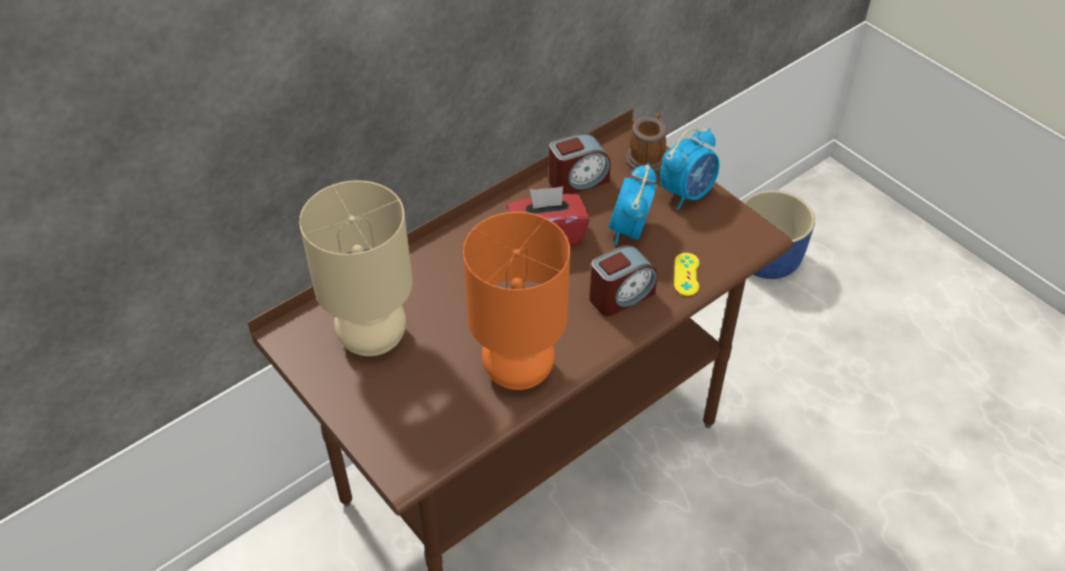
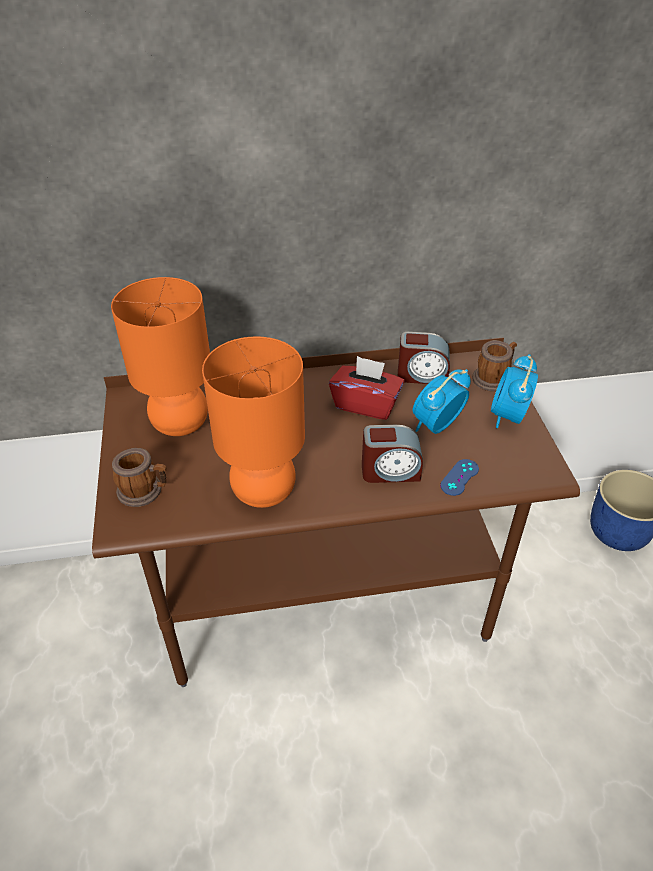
camera: 30 degrees right, 5 degrees down
(372, 338) = (179, 424): beige table lamp -> orange table lamp
(398, 425) = (144, 491): none -> mug
(686, 274) = (459, 477): yellow game controller -> blue game controller
(687, 193) = (508, 416): alarm clock -> alarm clock turned 120 degrees clockwise

